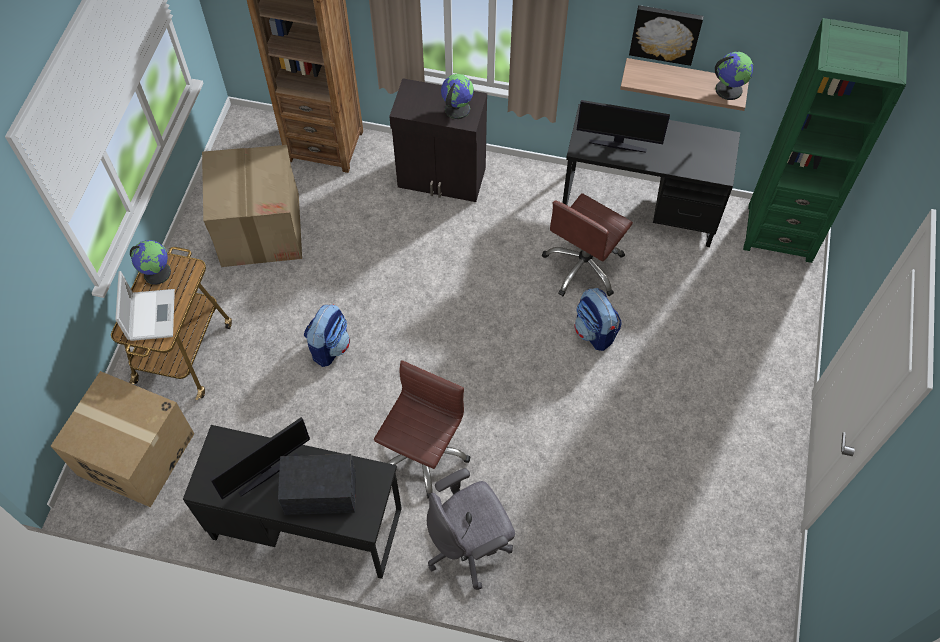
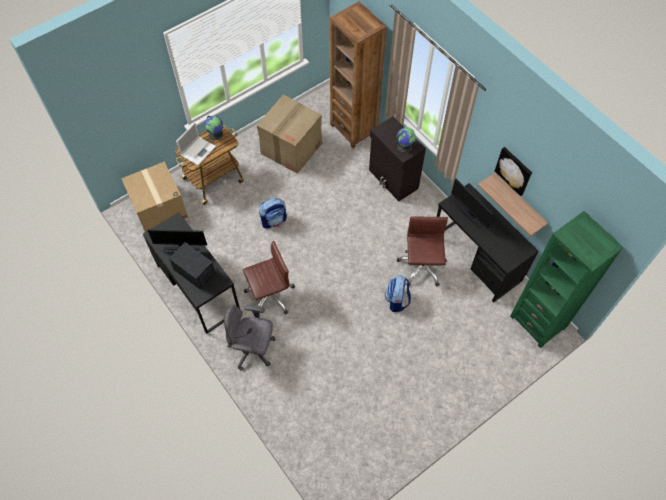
camera: 40 degrees right, 0 degrees up
(584, 266) = (421, 267): brown office chair -> brown office chair turned 105 degrees clockwise
(728, 89) = (531, 220): globe -> none

